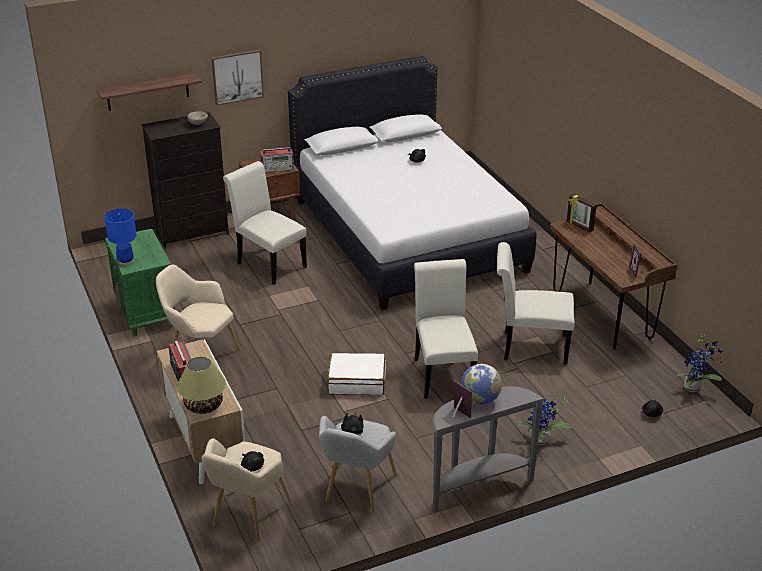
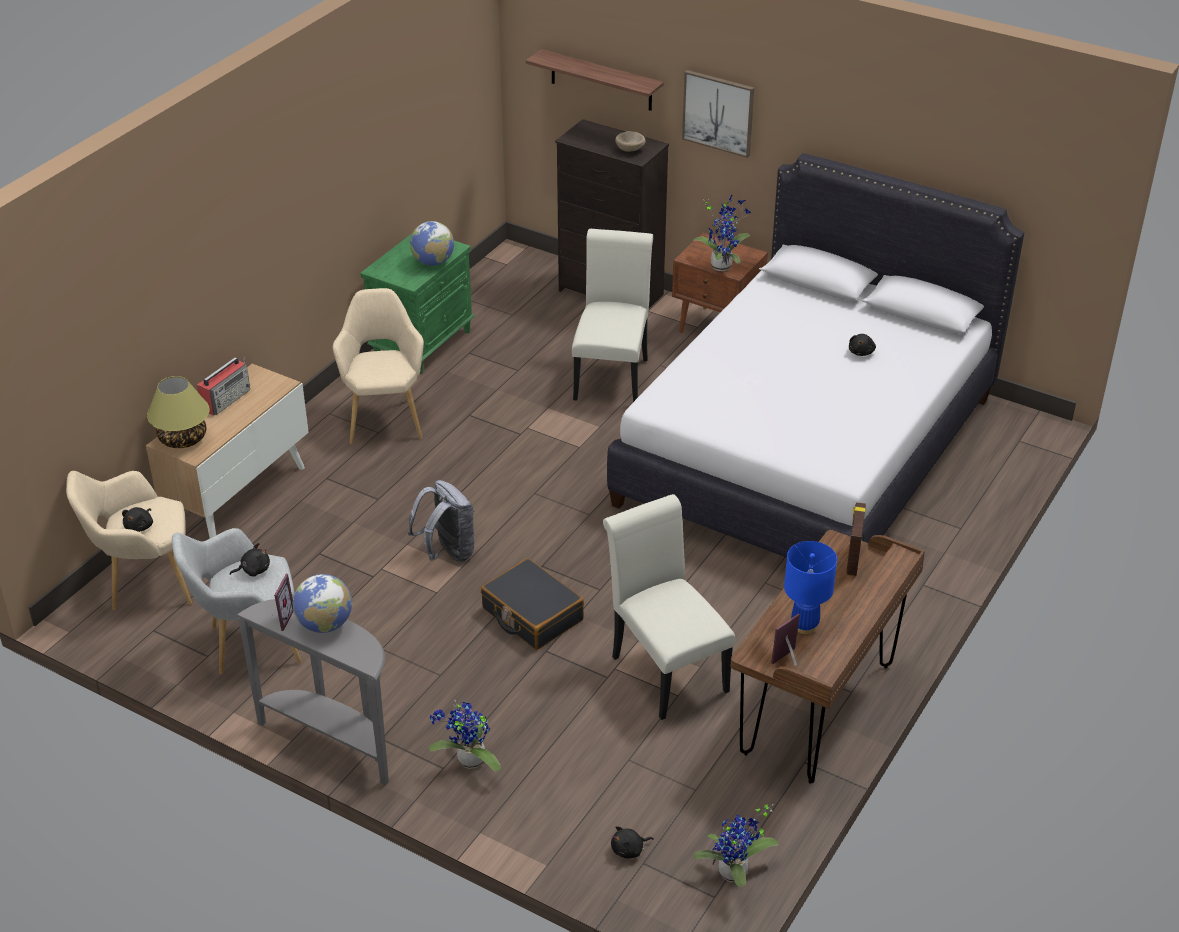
camera: 55 degrees right, 5 degrees up
(125, 261) = (386, 262): blue table lamp -> blue table lamp (804, 625)
(150, 246) = (433, 262): none -> globe
(278, 169) = (722, 265): radio -> potted plant
(357, 381) = (447, 552): white suitcase -> grey backpack
(443, 373) = (532, 615): white chair -> black suitcase

